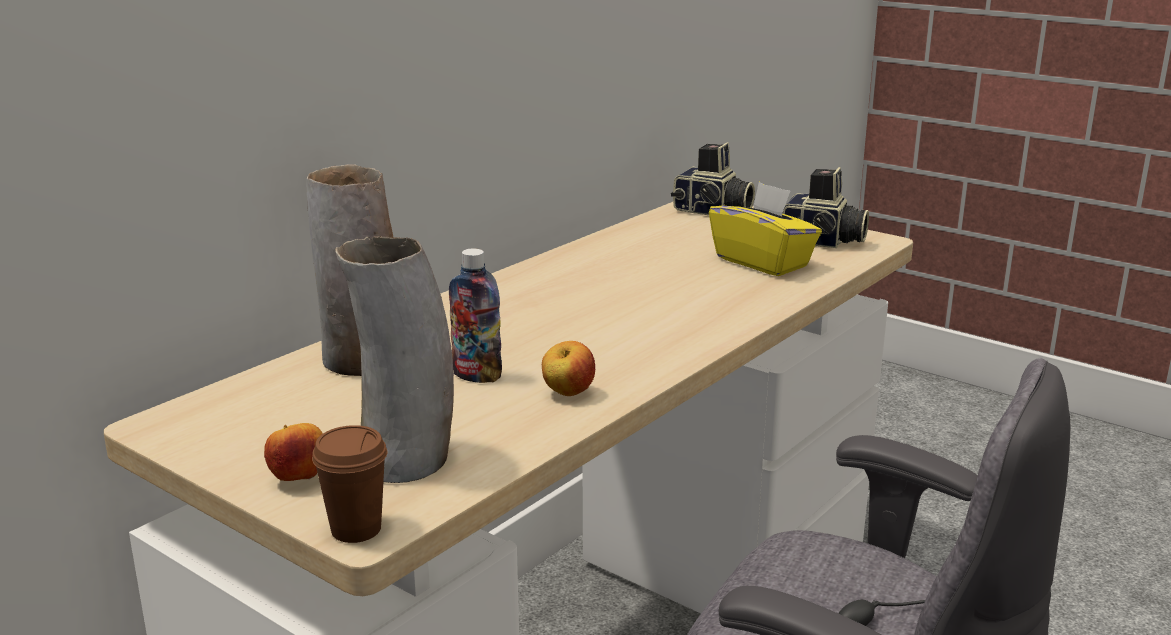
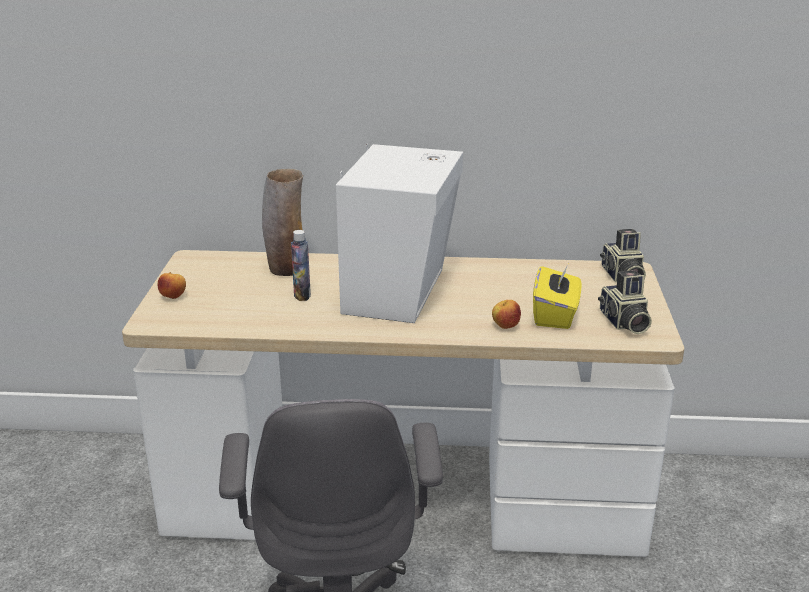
camera: 55 degrees right, 5 degrees up
(356, 529) = (146, 322): brown cup -> none
(405, 459) = (208, 310): vase -> none
(567, 393) = (307, 320): apple -> apple (505, 327)
(571, 314) = (401, 291): none -> white speaker

